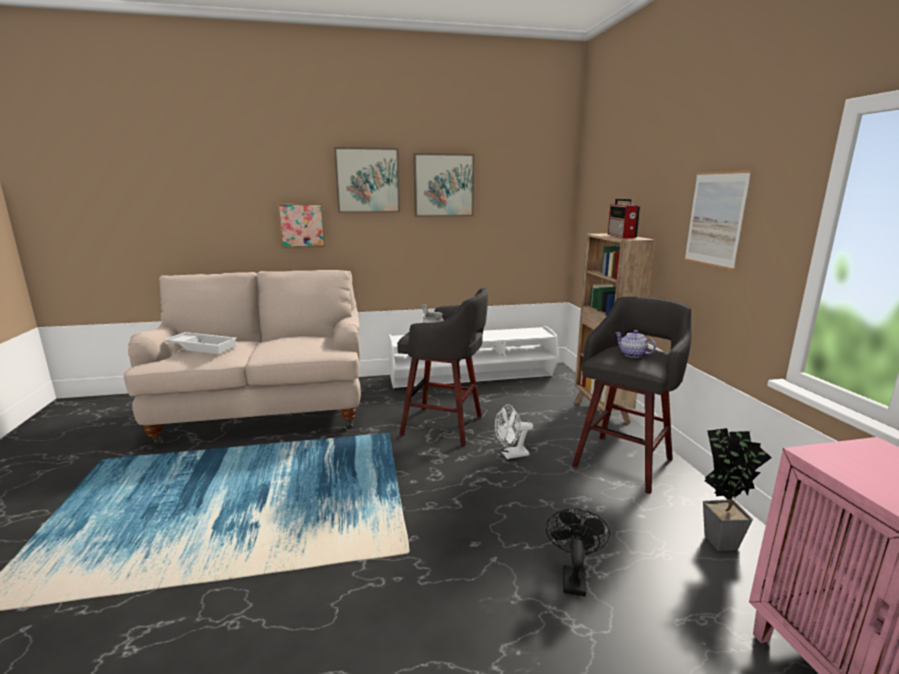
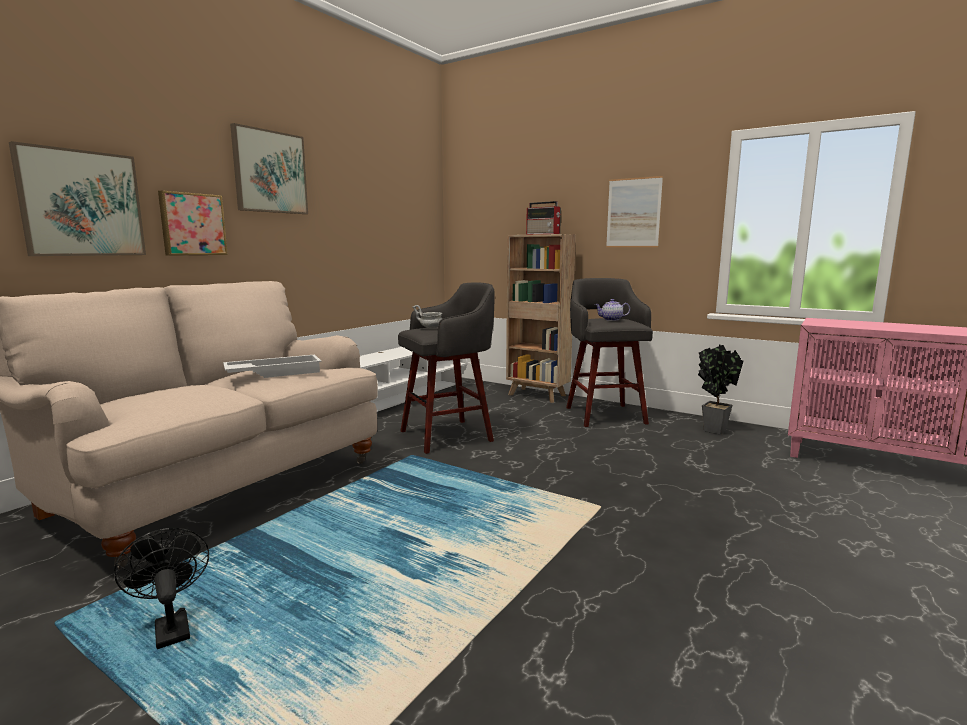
camera: 45 degrees left, 5 degrees down
(203, 347) = (164, 393): white tray -> white tray (274, 373)
(443, 185) = (344, 187): picture -> picture (82, 203)
(511, 455) = (537, 434): white fan -> none
(573, 577) = (697, 472): black fan -> black fan (170, 627)

